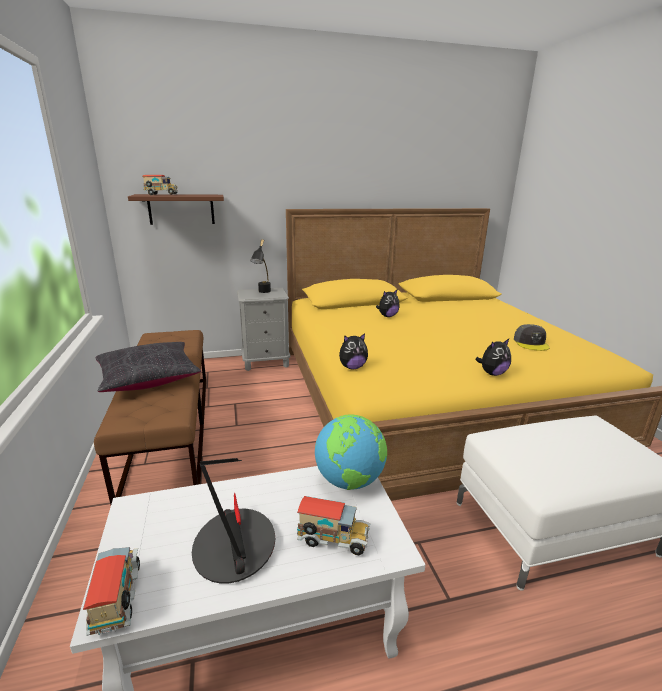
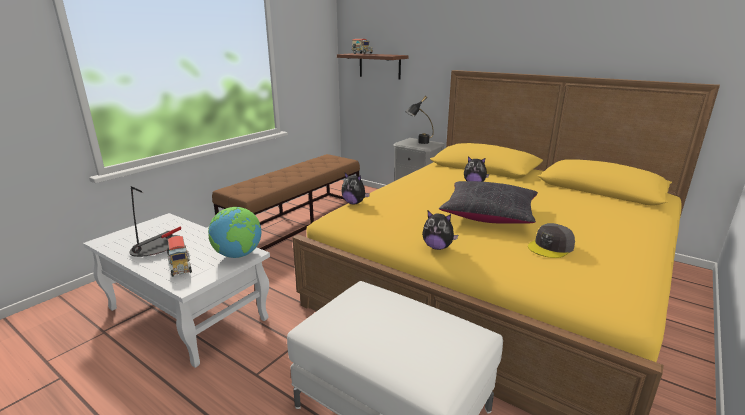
camera: 50 degrees right, 0 degrees up
(118, 599) = (109, 240): toy truck -> none
(148, 378) = (278, 176): black pillow -> black pillow (488, 214)

